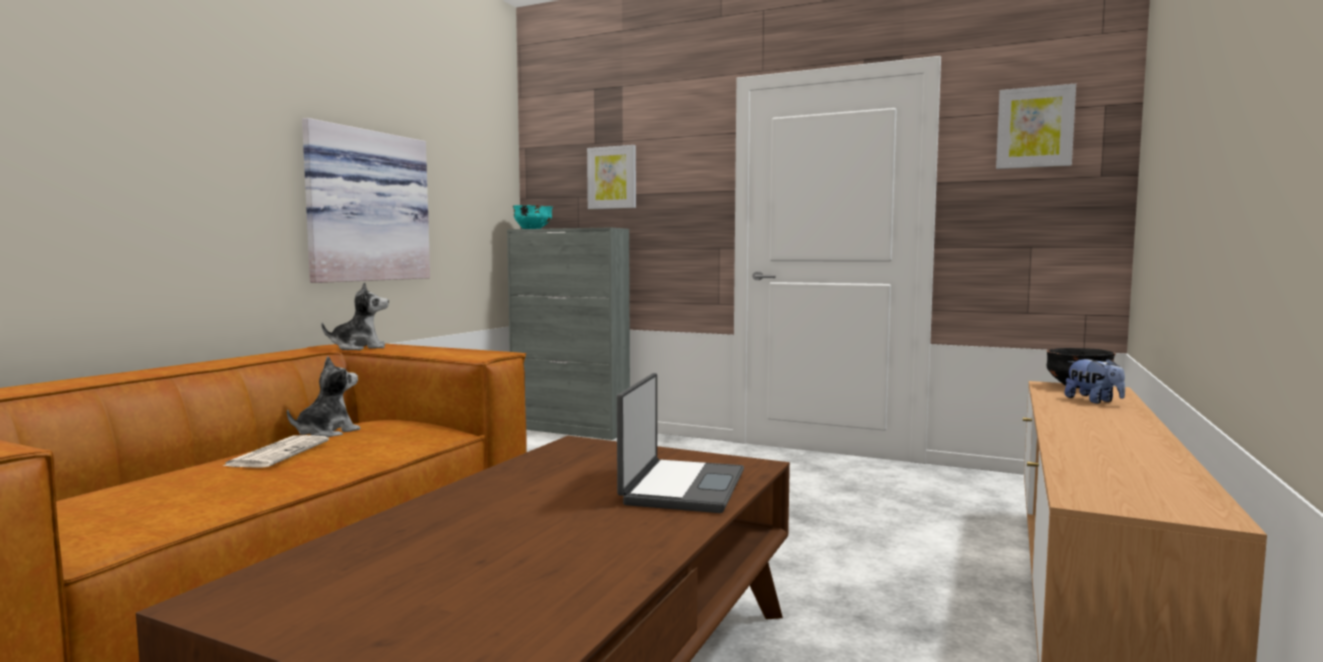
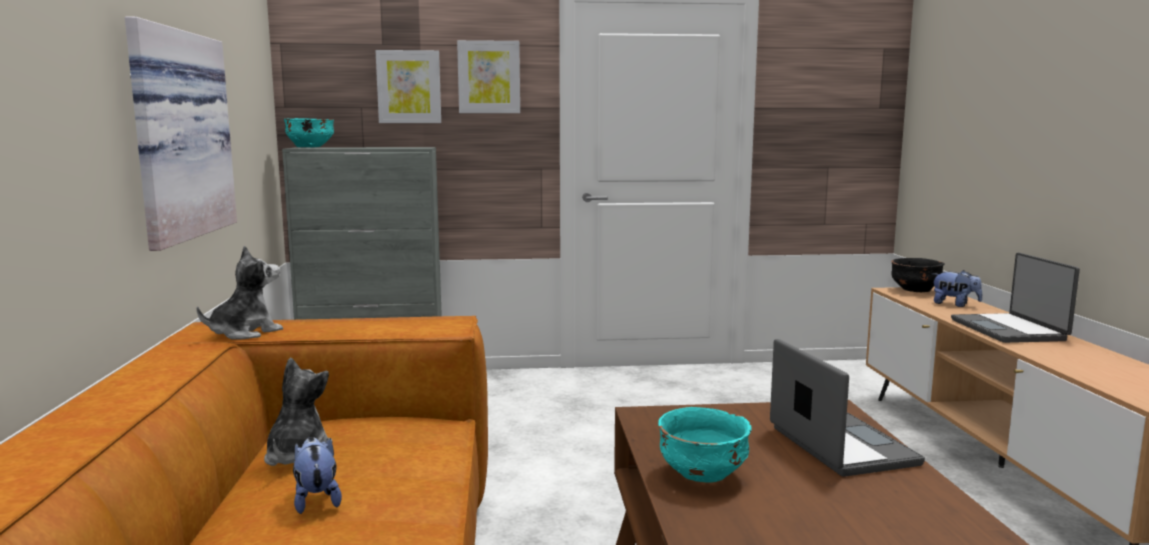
camera: 30 degrees left, 5 degrees up
(278, 453) = (316, 500): newspaper -> plush toy
(515, 482) = (703, 475): none -> turquoise bowl
(1034, 127) = (833, 63): picture -> picture (489, 77)
(1096, 425) = (1009, 330): none -> laptop

